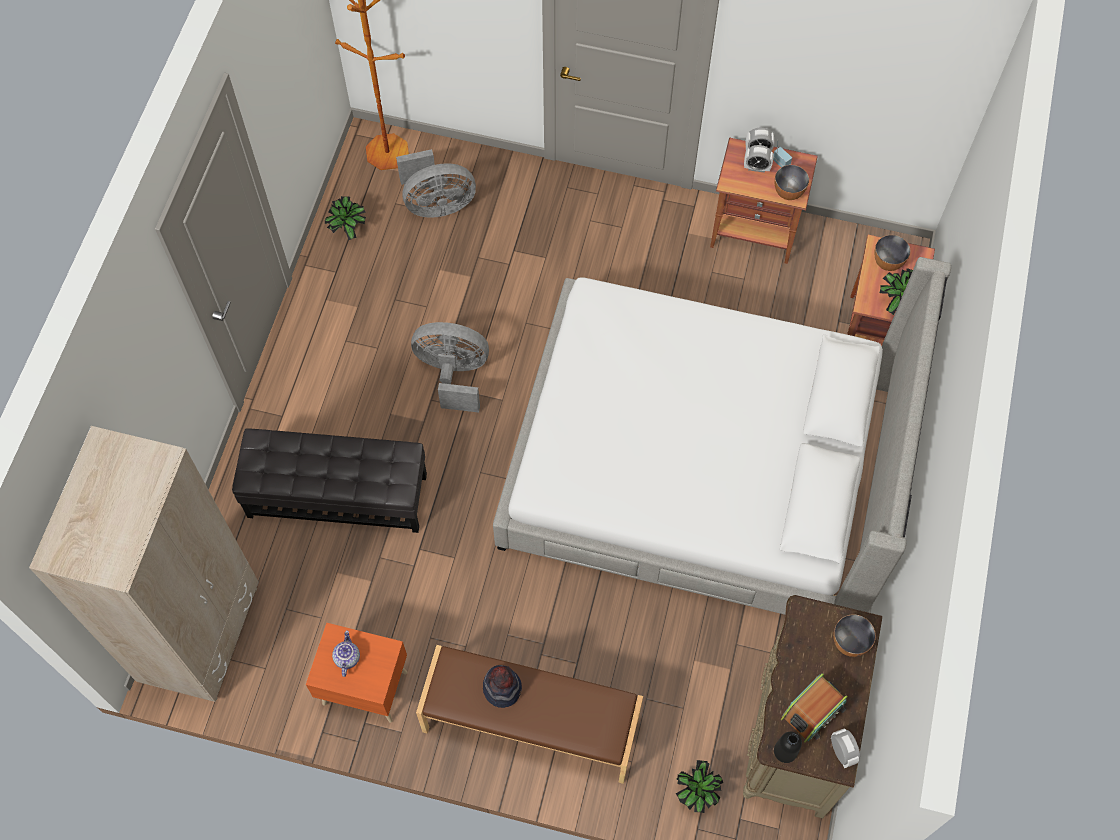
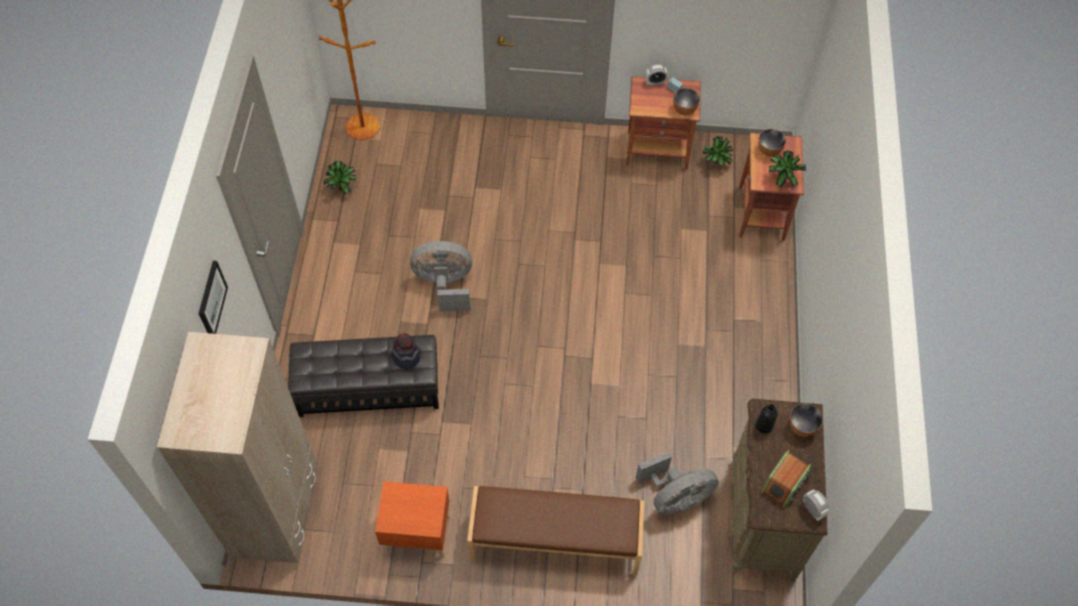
camera: 10 degrees left, 5 degrees down
(134, 381) = (211, 299): none -> picture
(346, 657) = (404, 506): teapot -> none
(437, 204) = (408, 160): grey fan -> grey fan (675, 498)
(502, 688) = (533, 510): hat -> hat (406, 356)
(696, 793) = (695, 575): potted plant -> potted plant (715, 164)
(701, 466) = (650, 327): bed -> none
(756, 168) = (657, 95): alarm clock -> none
(785, 751) = (769, 516): black bottle -> black bottle (764, 425)

